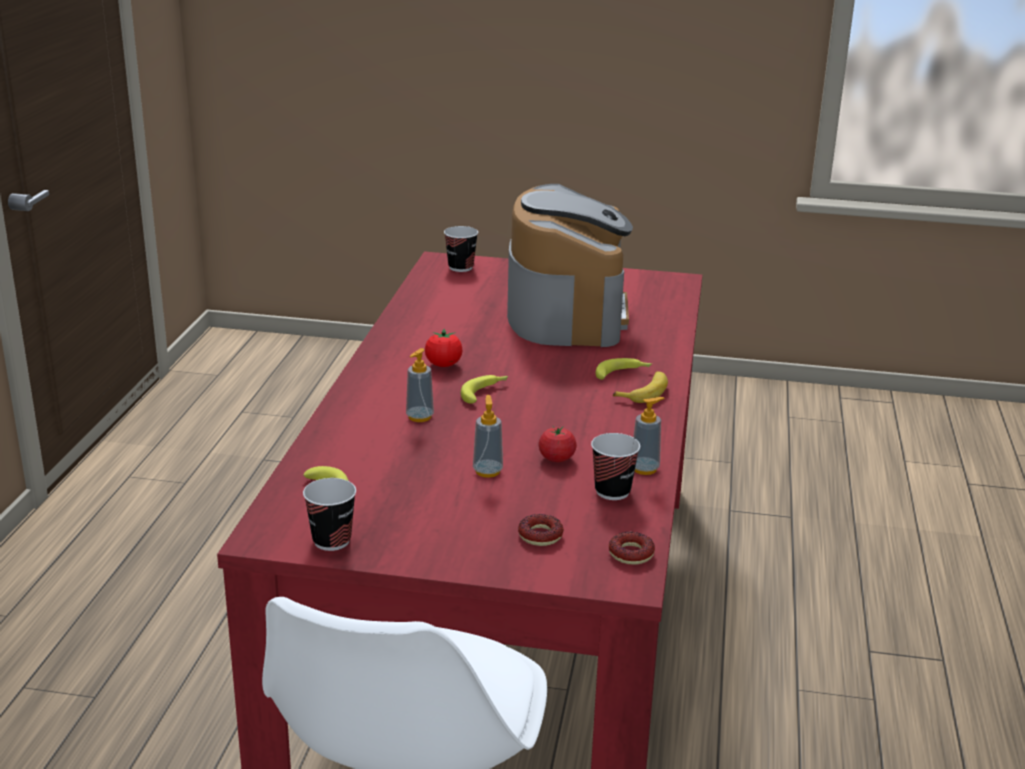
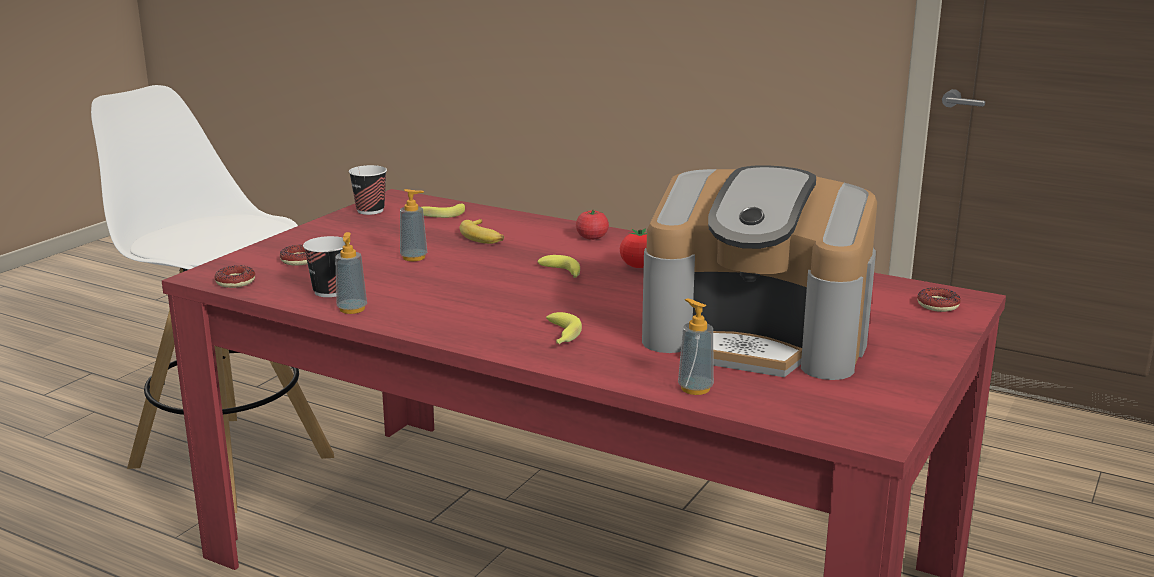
camera: 110 degrees right, 5 degrees down
(419, 417) = (533, 248): soap dispenser -> soap dispenser (695, 388)
(460, 267) = (938, 305): cup -> donut
(556, 458) = (408, 281): tomato -> tomato (592, 238)
(644, 392) = (506, 338): banana -> banana (483, 237)

